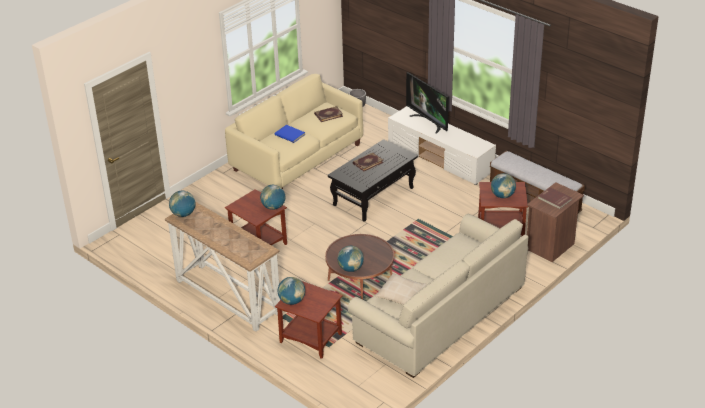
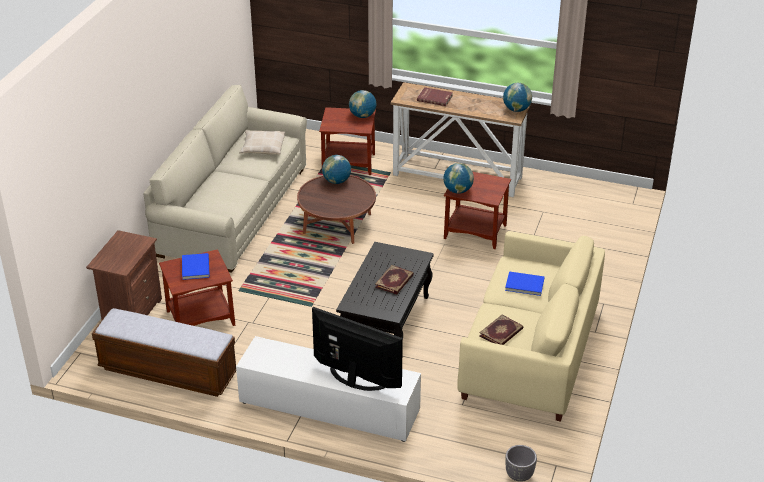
camera: 155 degrees right, 0 degrees up
(502, 195) = (194, 268): globe -> blue book
(554, 199) = (123, 251): red book -> red book (435, 98)

